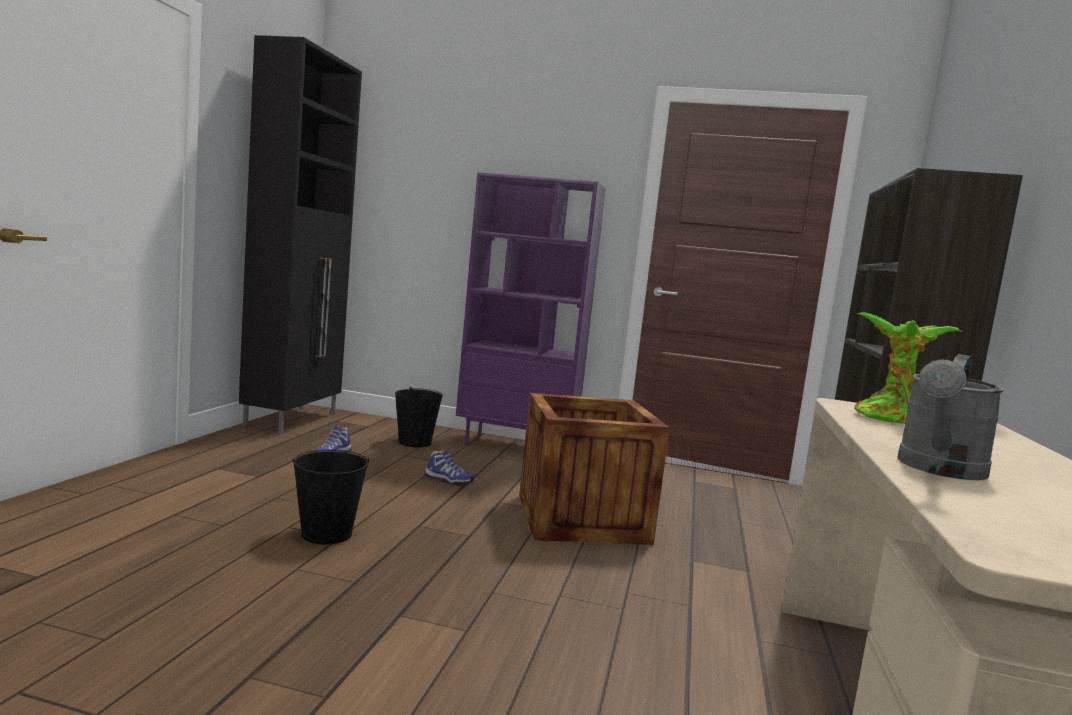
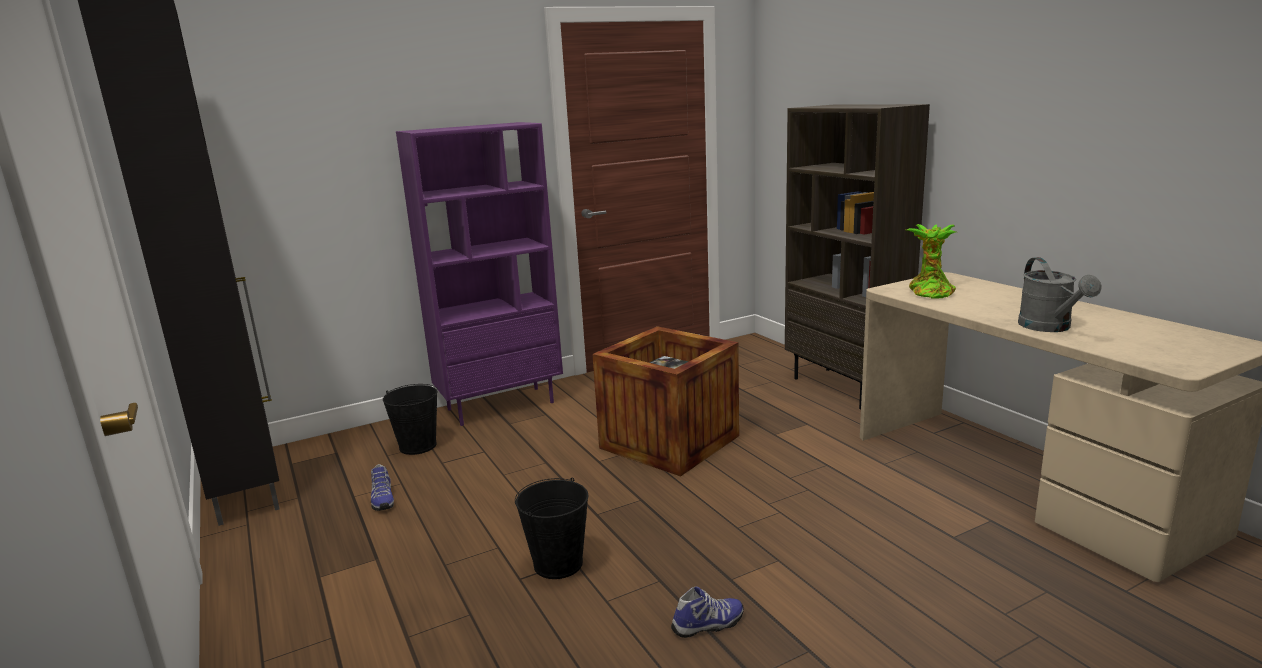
camera: 40 degrees left, 10 degrees up
(448, 480) = (527, 465): shoe -> shoe (708, 625)

